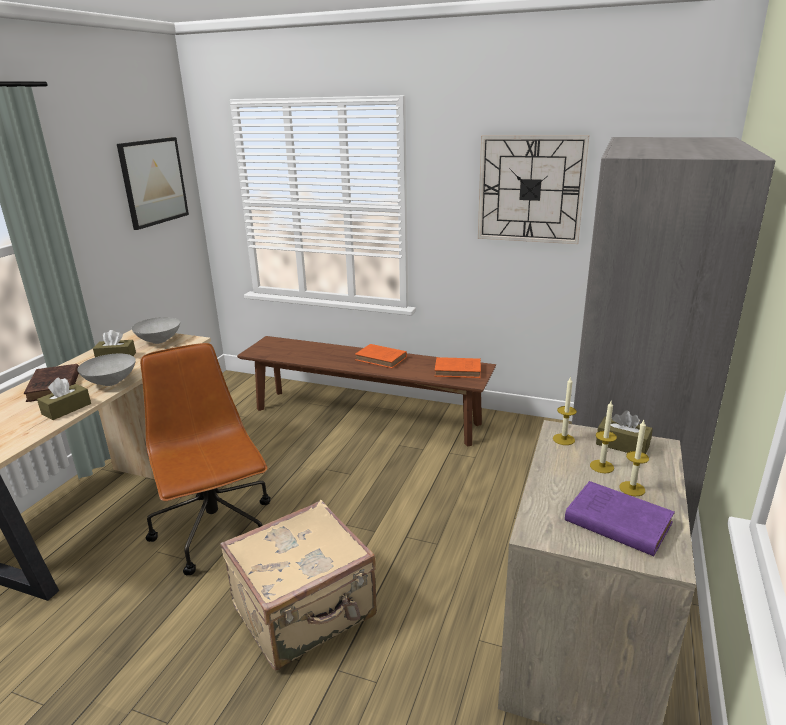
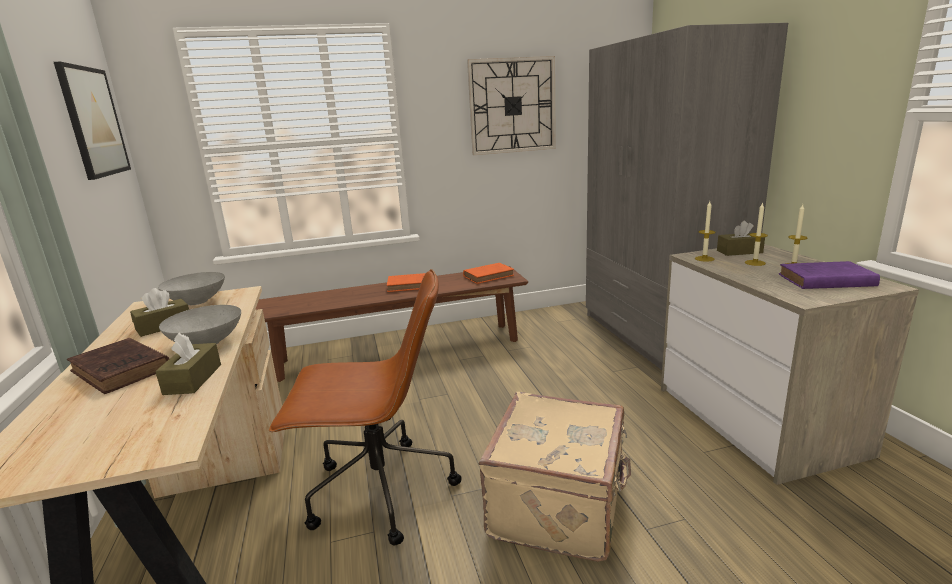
camera: 35 degrees left, 5 degrees down
(216, 532) = (378, 491): brown office chair -> brown office chair turned 150 degrees clockwise

